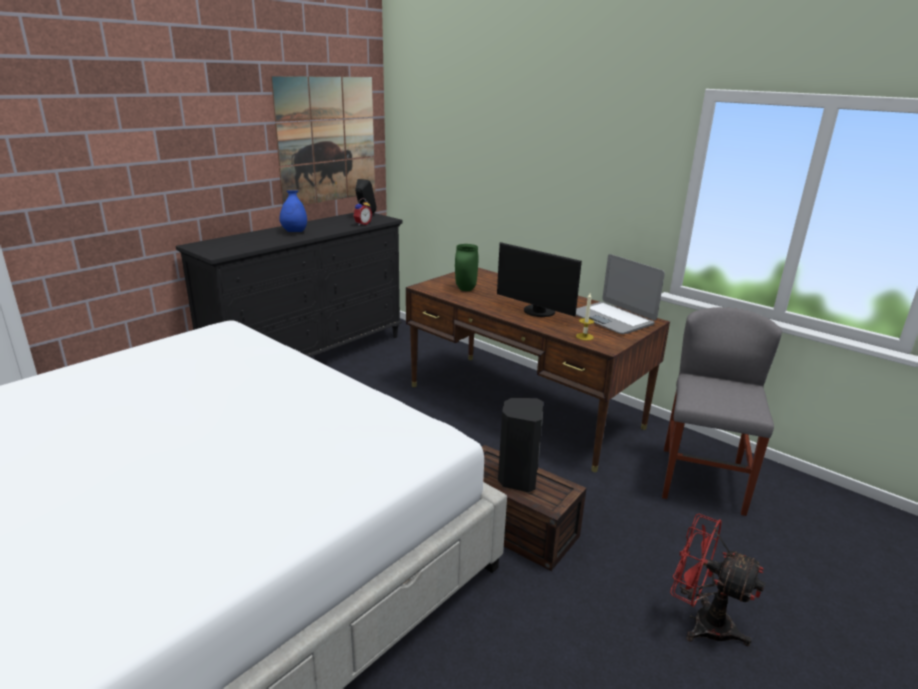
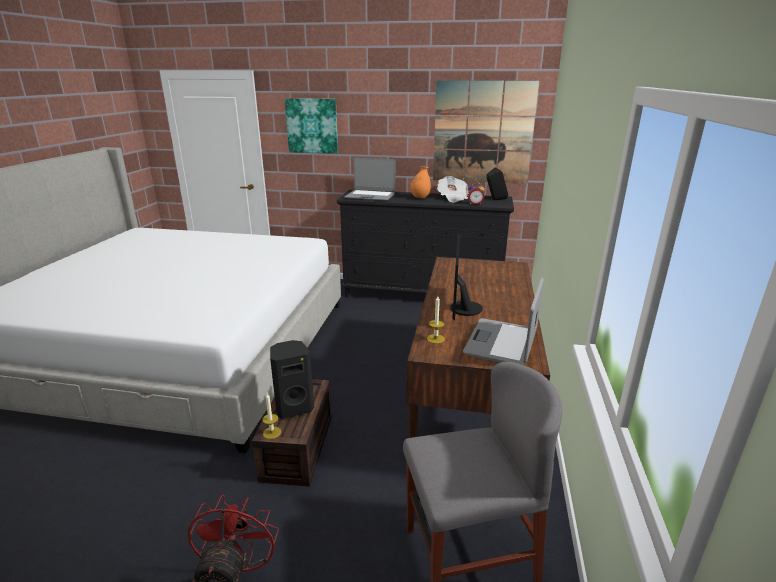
camera: 60 degrees right, 0 degrees up
(95, 153) = (312, 126): none -> picture
(234, 245) = (370, 196): none -> laptop
(294, 232) = (420, 198): blue vase -> orange vase
(324, 224) = (452, 198): none -> newspaper
(466, 289) = (466, 273): green vase -> none
(553, 503) = (272, 432): none -> candle

